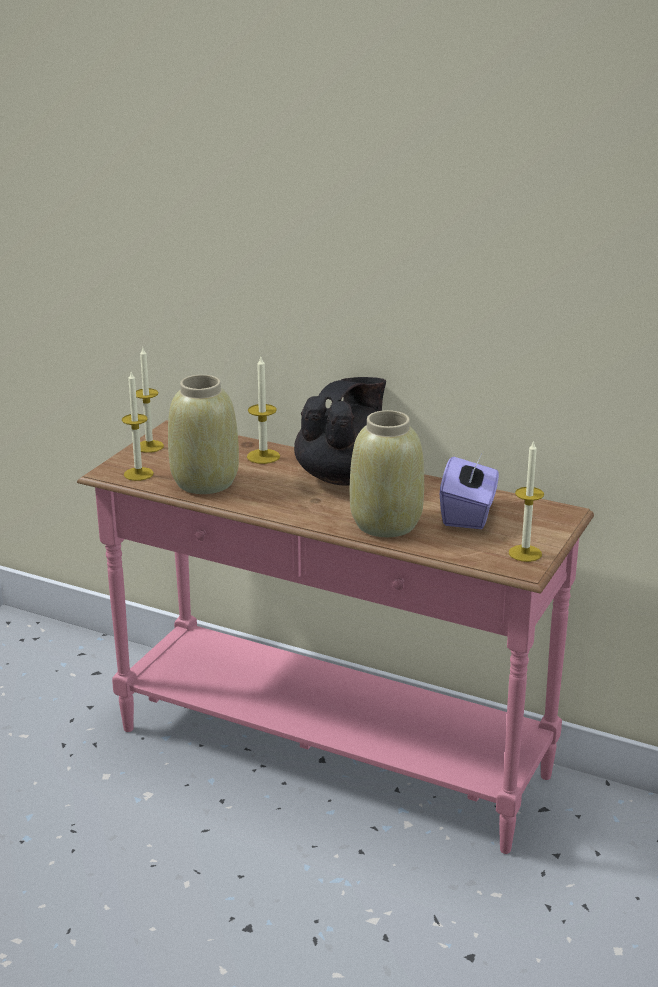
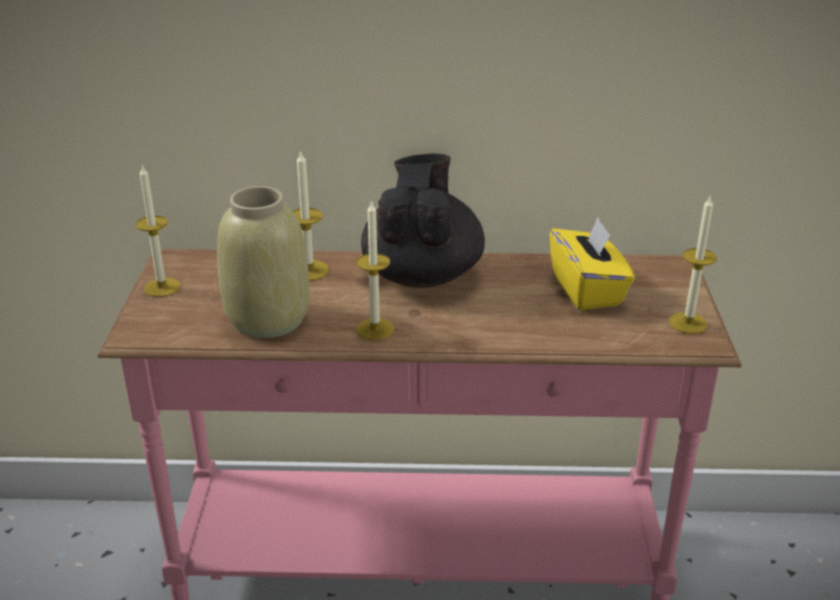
camera: 25 degrees left, 5 degrees up
(138, 474) = (176, 327): candle -> candle (375, 329)
(385, 524) = (516, 324): beige vase -> none
(468, 514) = (587, 290): purple tissue box -> yellow tissue box

